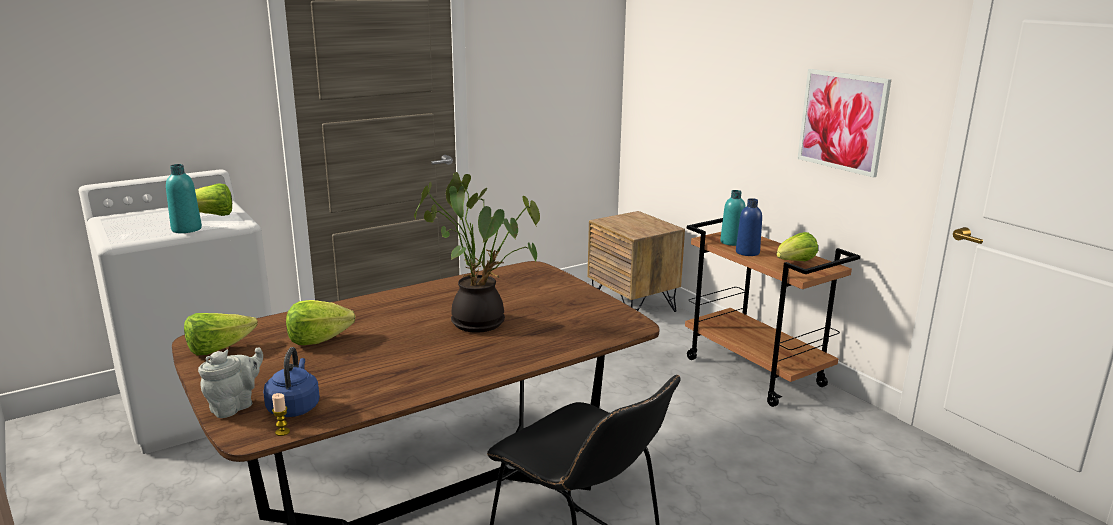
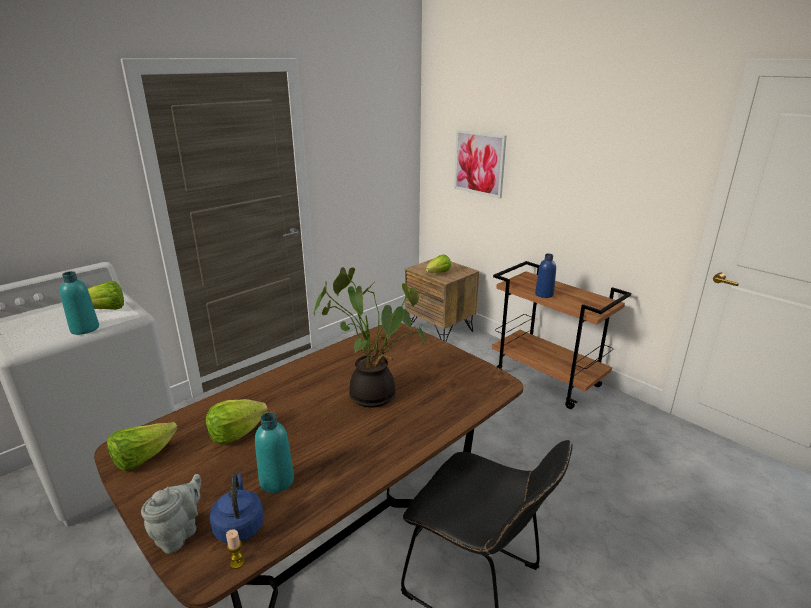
camera: 10 degrees left, 5 degrees up
(731, 242) = (528, 285): turquoise bottle -> turquoise bottle (277, 481)
(794, 262) = (582, 301): lettuce -> lettuce (438, 273)
(842, 121) = (616, 191): picture -> picture (479, 163)

